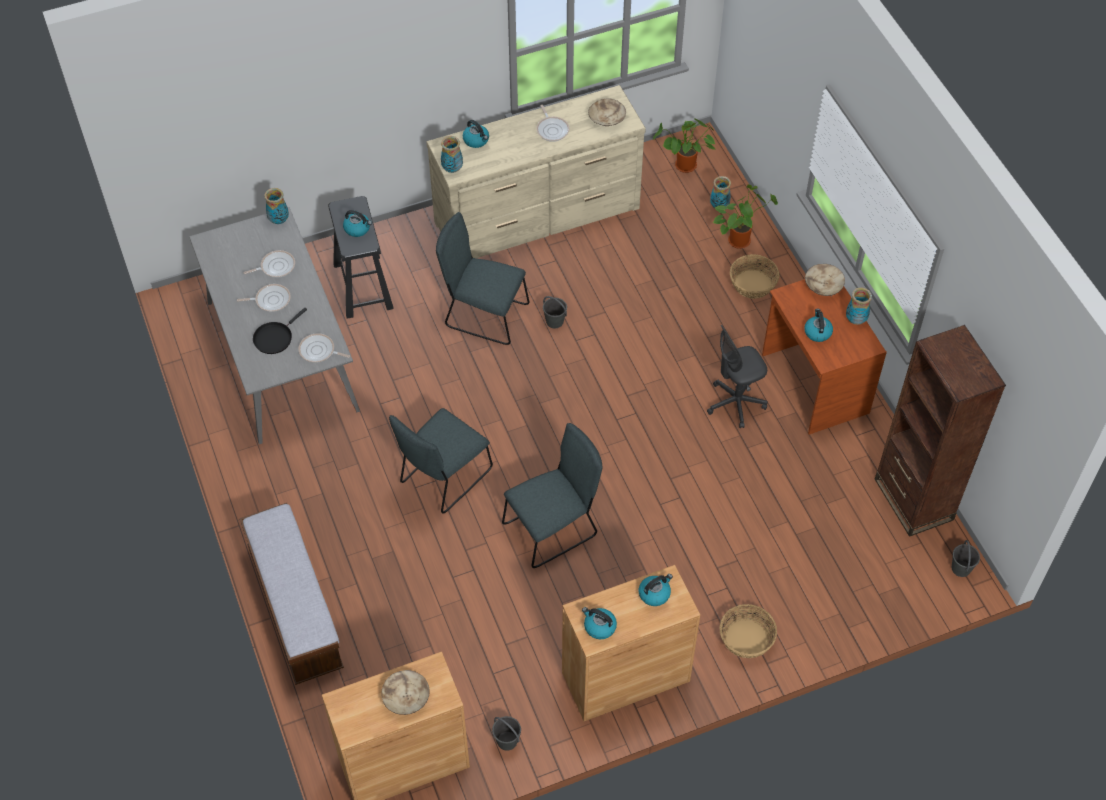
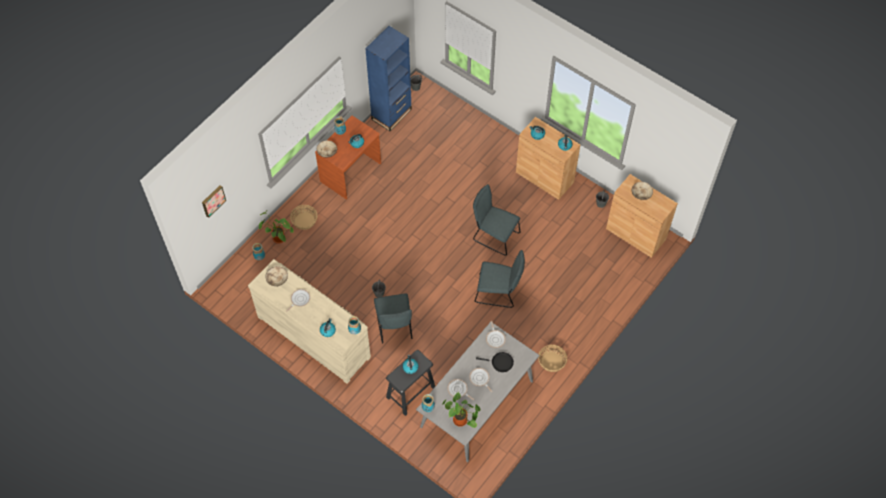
camera: 120 degrees left, 5 degrees up
(295, 608) = (601, 313): bench -> none
(684, 167) = (240, 285): potted plant -> potted plant (462, 420)
(735, 403) = (381, 198): grey office chair -> none
(746, 639) = (498, 144): basket -> basket (552, 361)
(760, 39) = (213, 200): none -> picture
(913, 499) = (391, 114): brown bookcase -> blue bookcase

